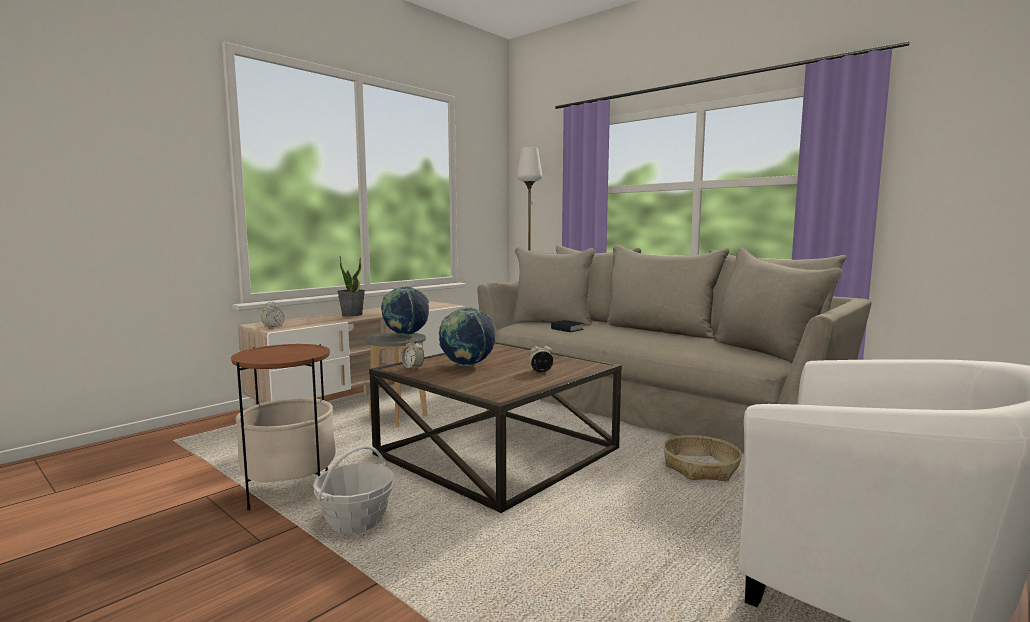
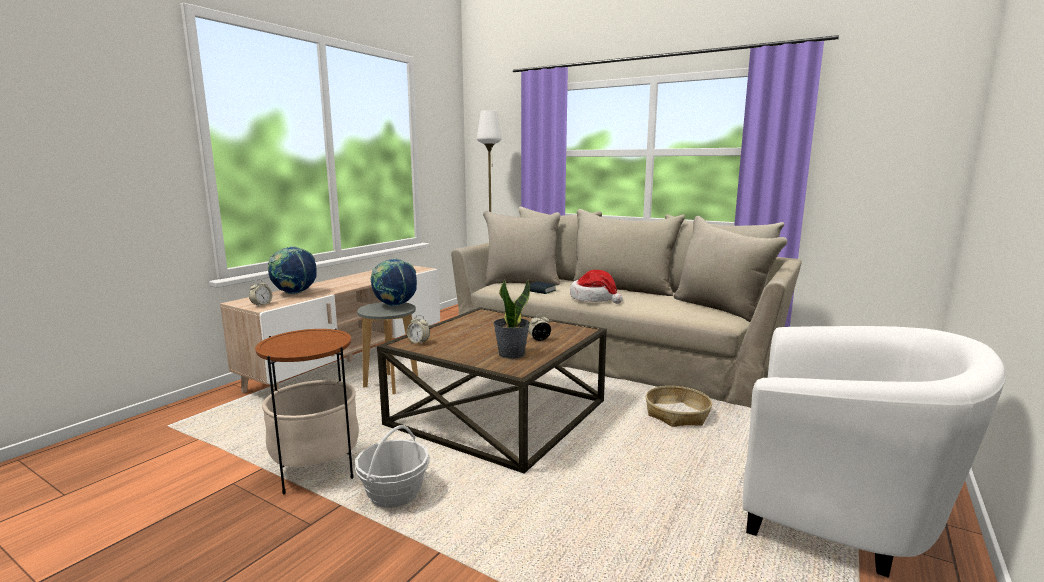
camera: 10 degrees left, 5 degrees up
(352, 315) = (332, 285): potted plant -> potted plant (511, 354)
(467, 366) = (468, 337): globe -> globe (294, 293)
(622, 338) = (594, 298): none -> hat

